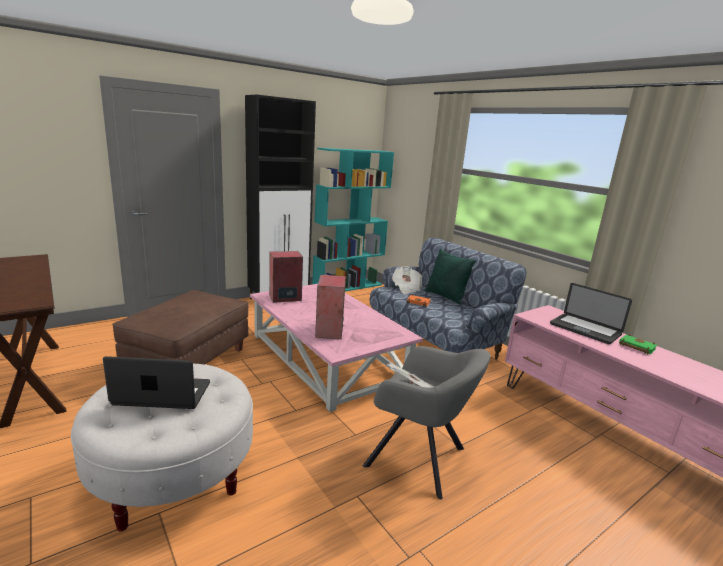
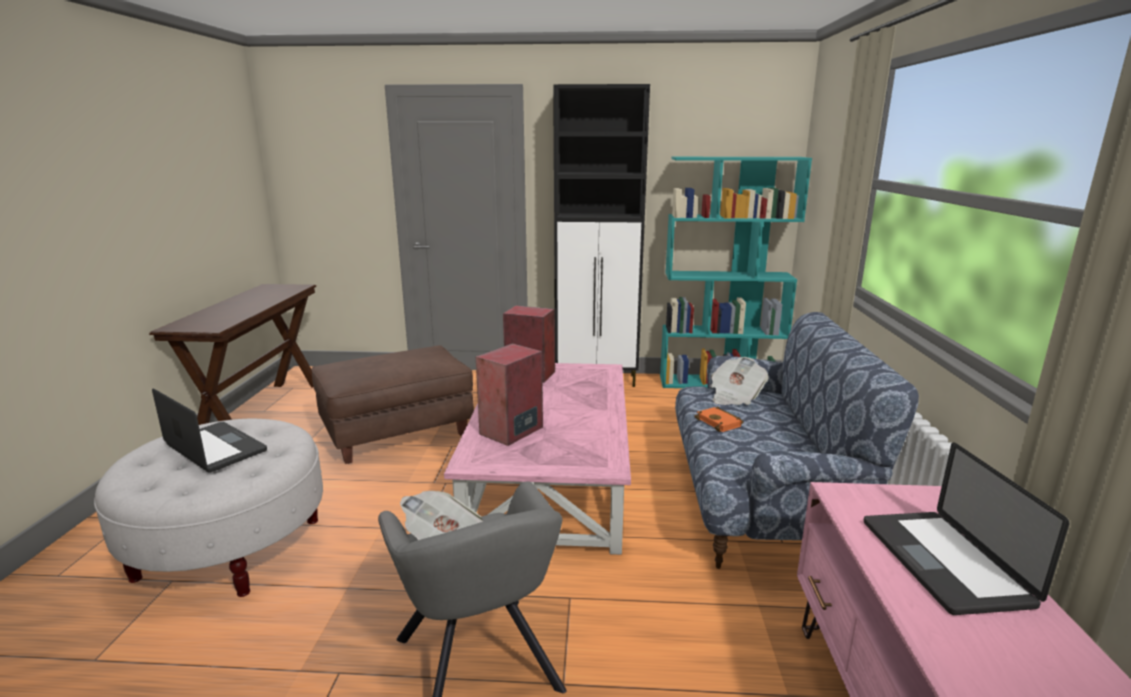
camera: 40 degrees right, 0 degrees up
(445, 296) = (789, 424): green pillow -> none
(635, 347) = (1034, 651): green book -> none

